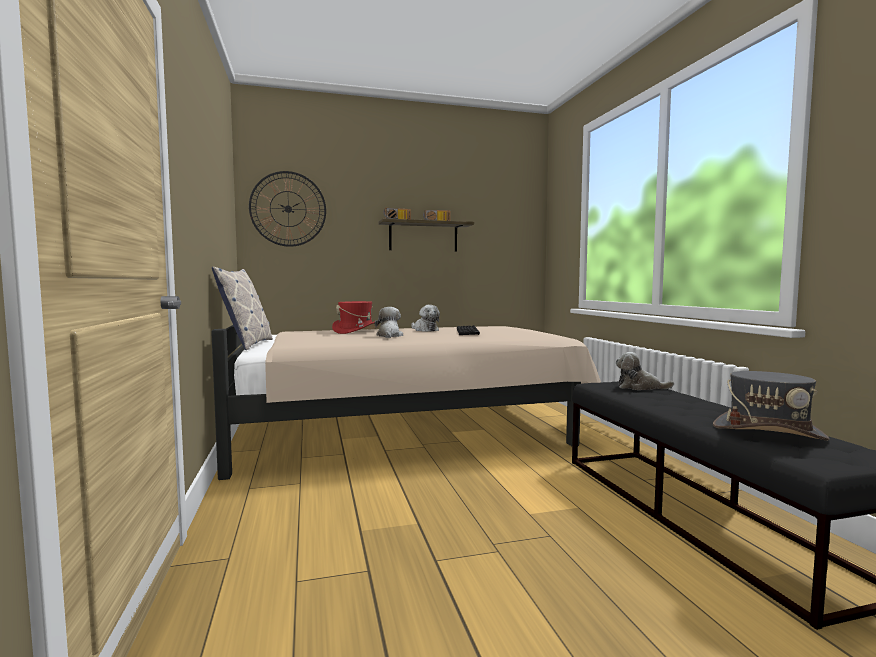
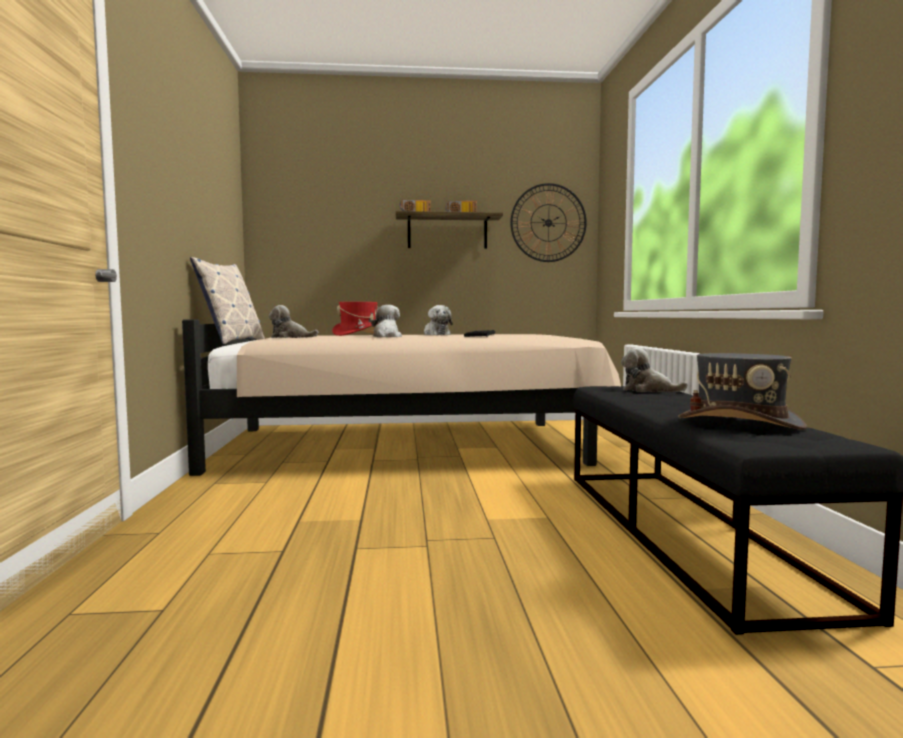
camera: 10 degrees right, 0 degrees up
(288, 209) = (297, 204): wall clock -> wall clock (548, 223)
(300, 338) = (290, 337): none -> plush toy

